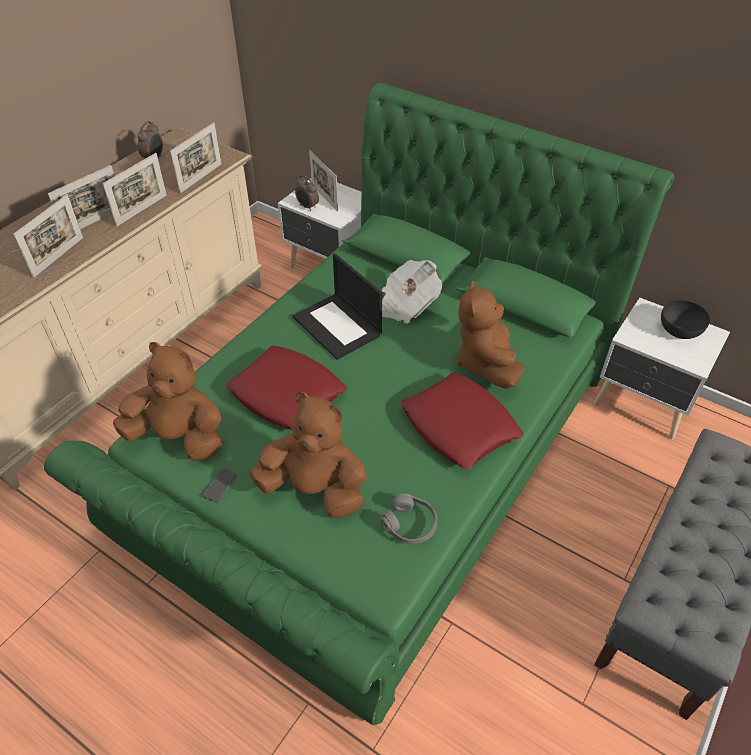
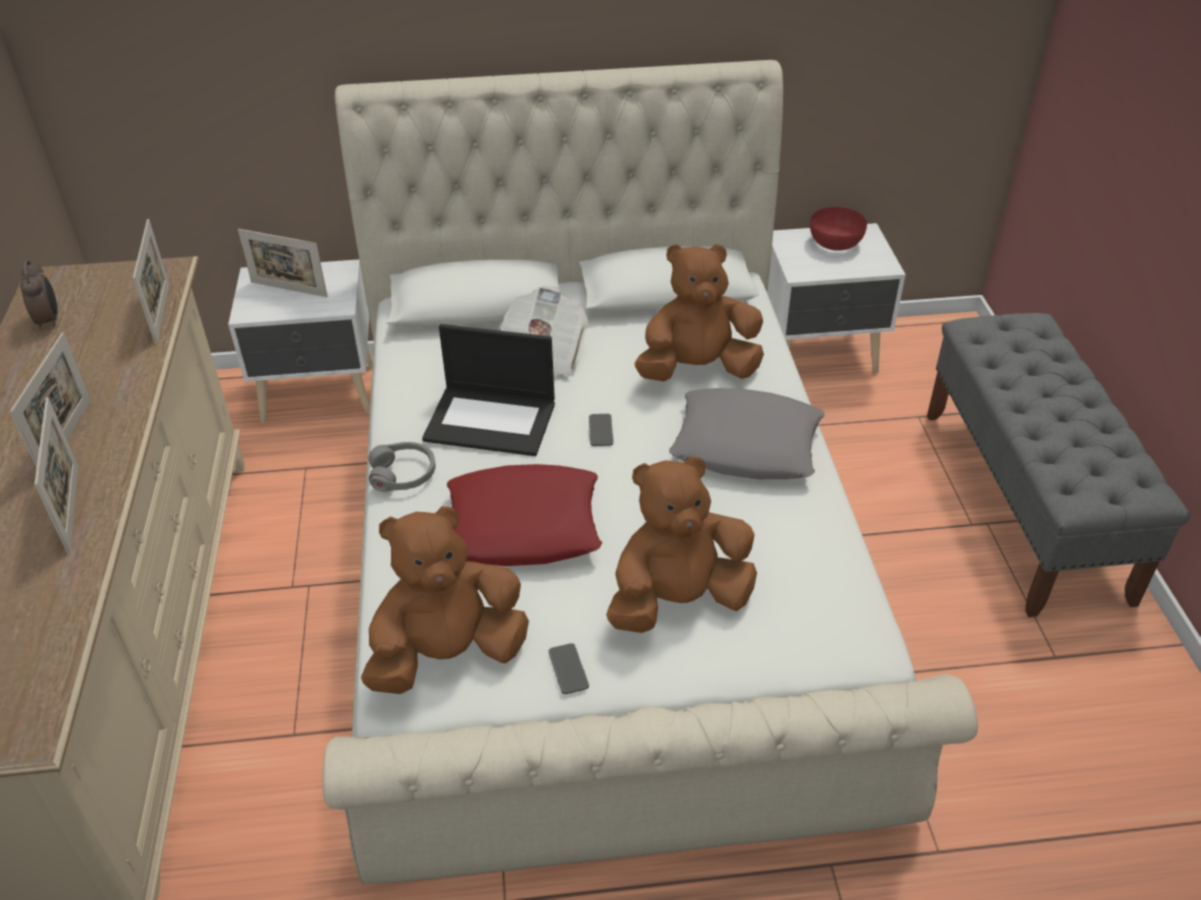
camera: 40 degrees left, 5 degrees down
(142, 210) = (126, 389): picture frame -> none
(307, 207) = (279, 310): alarm clock -> none
(375, 444) = (601, 557): green bed -> beige bed
(387, 366) = (600, 430): none -> phone
(410, 524) = (814, 566): grey headphones -> grey headphones (403, 474)
(459, 426) = (746, 444): red pillow -> grey pillow
(485, 363) = (697, 370): brown plush toy -> brown plush toy turned 120 degrees clockwise
(679, 330) = (836, 243): black bowl -> red bowl

